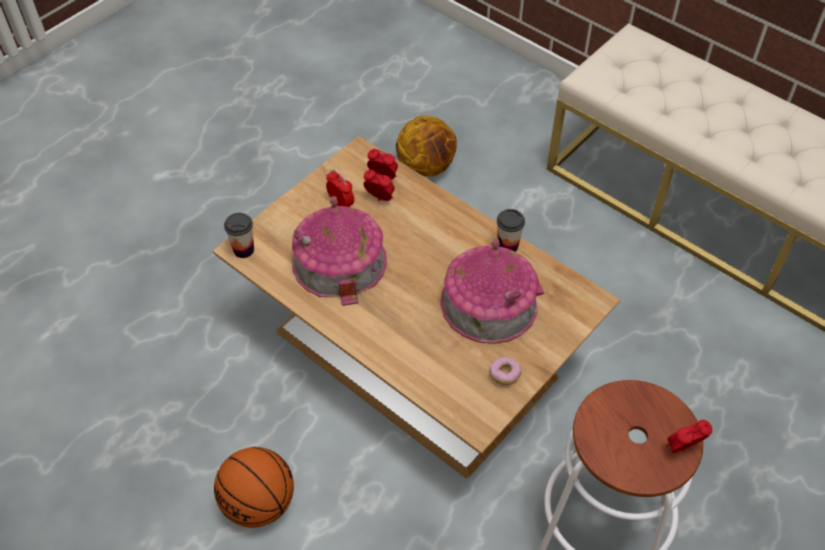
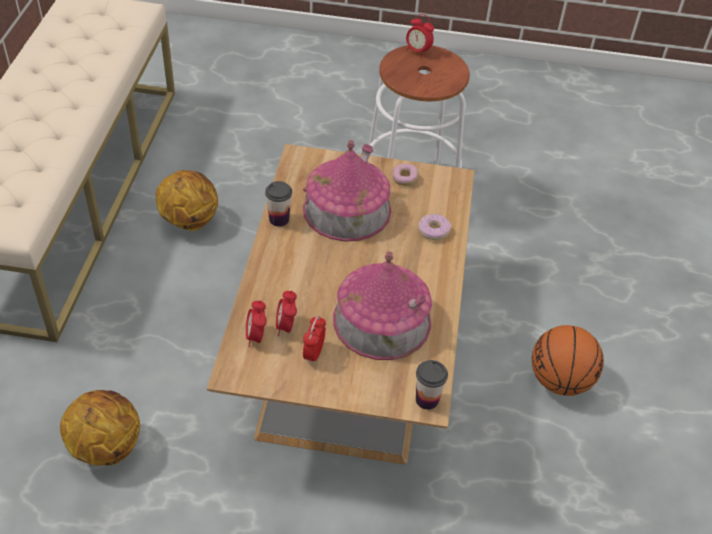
camera: 125 degrees left, 5 degrees down
(415, 357) = (433, 230): none -> donut
(651, 301) = (189, 220): none -> basketball

